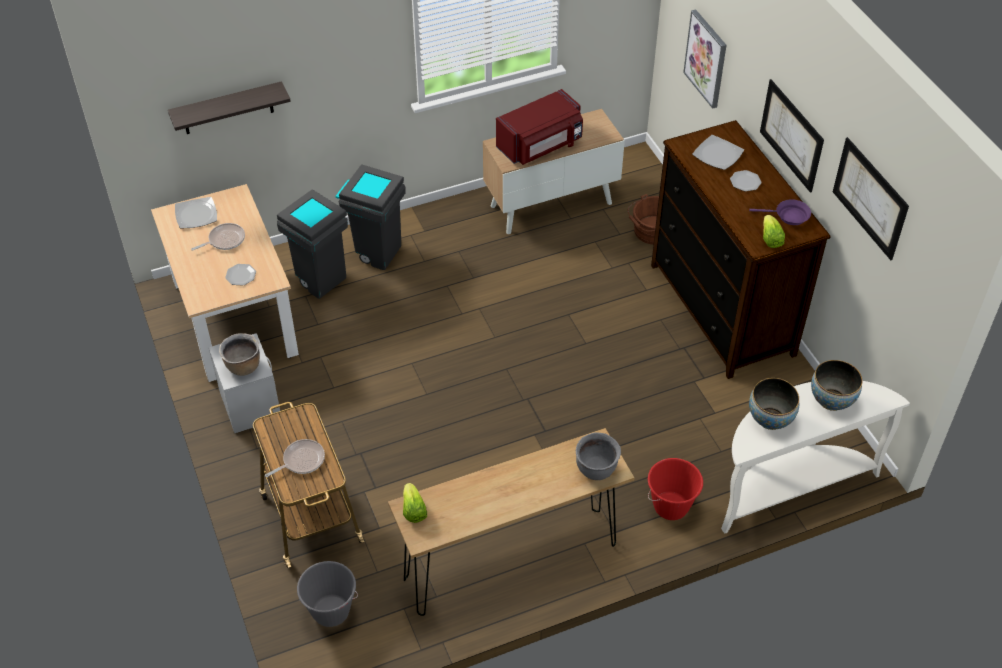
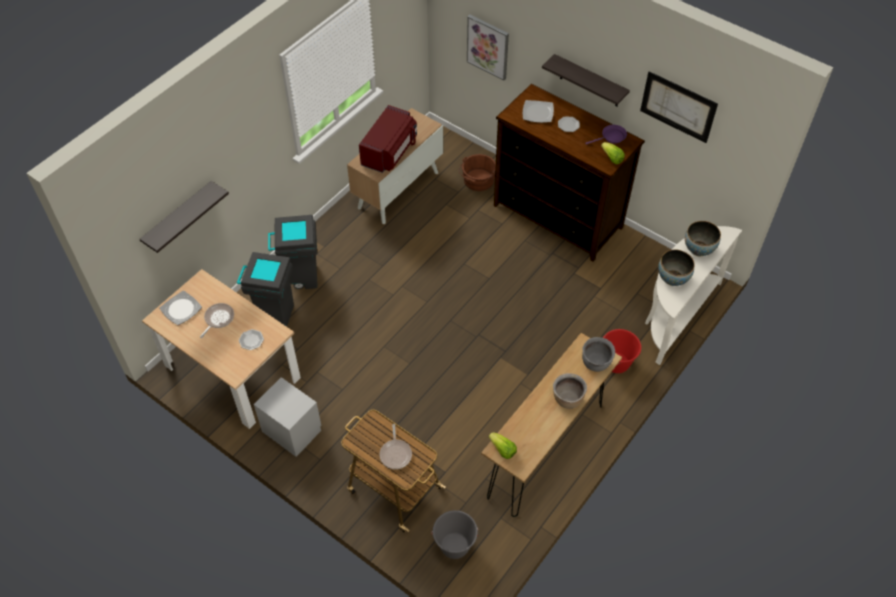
camera: 30 degrees left, 5 degrees up
(243, 366) = (290, 406): brown cooking pot -> brown cooking pot (567, 400)
(301, 460) = (396, 453): frying pan -> frying pan turned 150 degrees clockwise
(791, 135) = (590, 81): picture -> shelf

